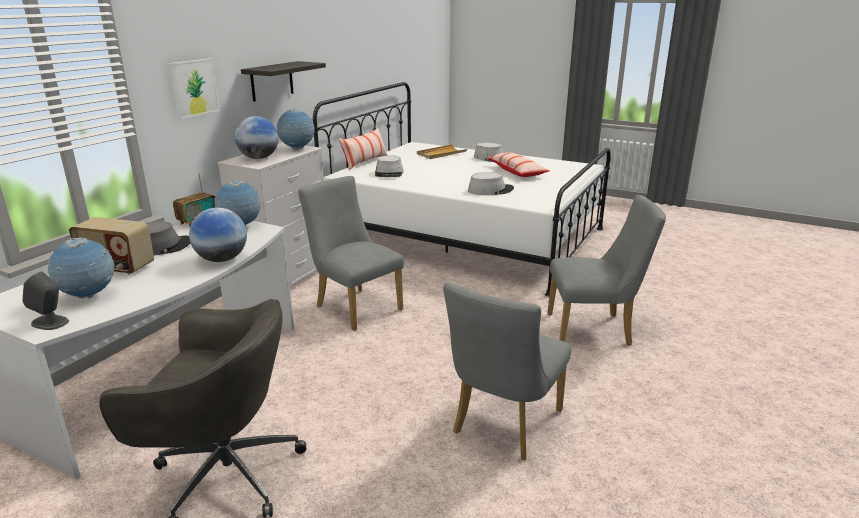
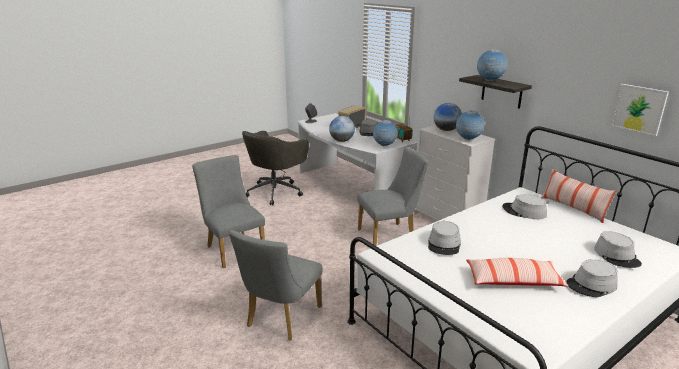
camera: 115 degrees right, 0 degrees up
(89, 296) = (327, 124): globe -> globe (489, 81)
(194, 88) = (444, 75): picture -> picture (639, 109)
(441, 154) = (617, 256): beige tray -> grey hat

